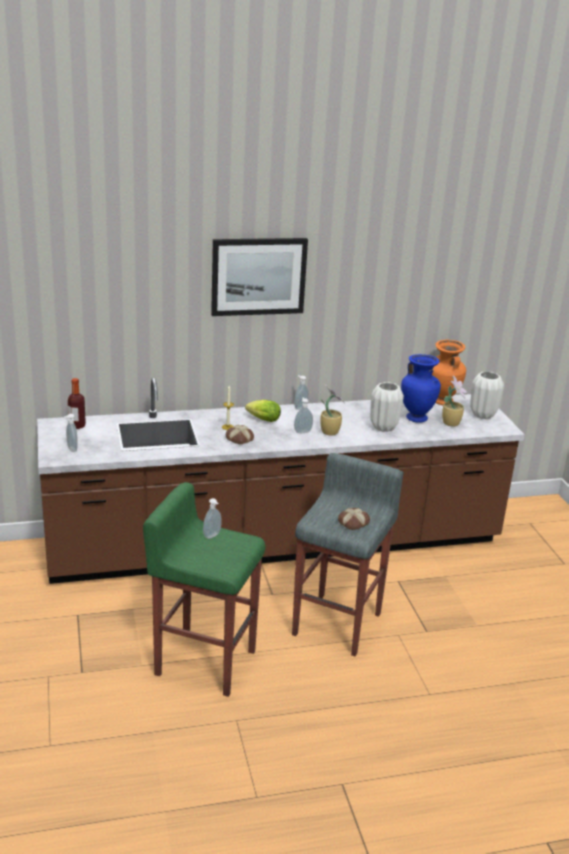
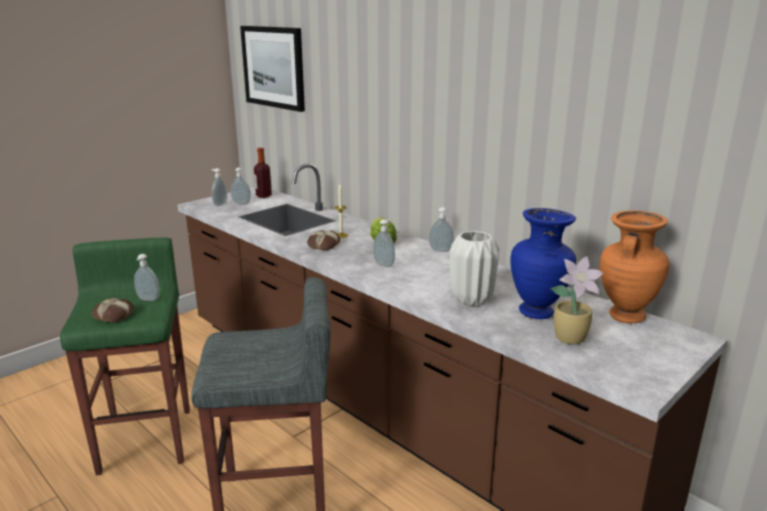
camera: 60 degrees right, 5 degrees down
(85, 440) = (241, 203): none -> soap dispenser
(258, 276) = (413, 66): picture -> picture (273, 67)
(329, 431) = (407, 276): potted plant -> none
(353, 522) = (246, 362): bread -> bread (114, 315)
(483, 415) = (649, 356): white vase -> none

